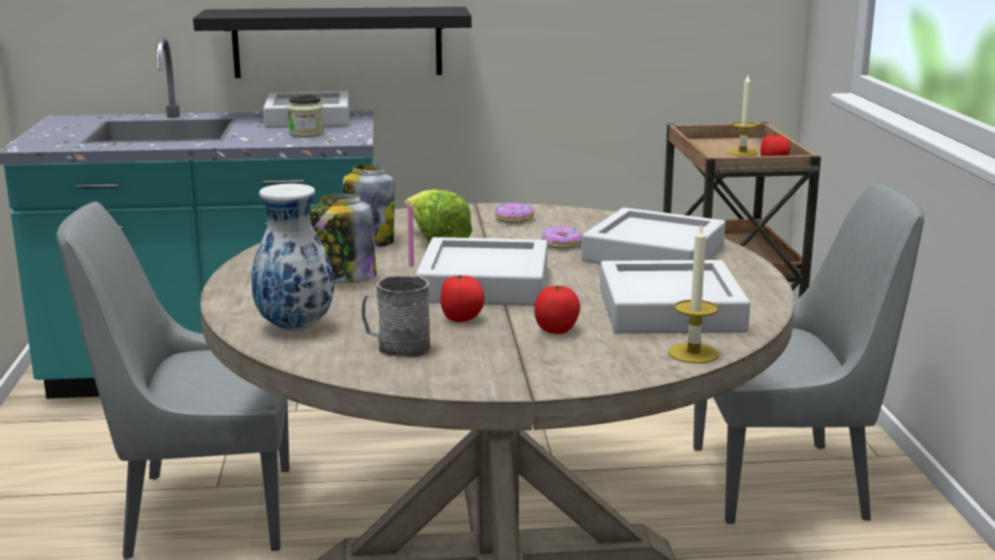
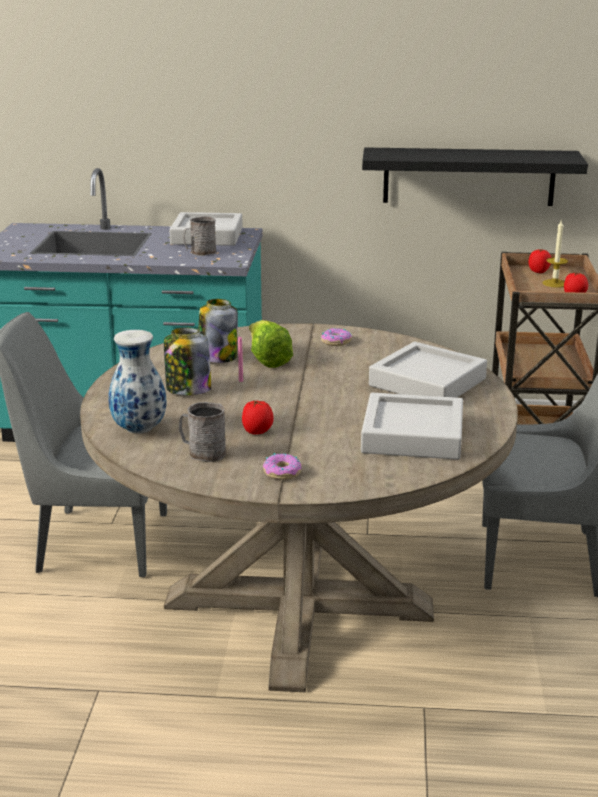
camera: 10 degrees right, 5 degrees up
(306, 134) = (200, 253): jar -> grey mug
(337, 42) = (236, 172): black shelf -> black shelf (468, 176)
(484, 284) = (286, 402): grey tray -> none
(557, 330) = (321, 447): tomato -> tomato (539, 272)
(562, 244) = (361, 368): donut -> donut (282, 472)
(693, 353) = (409, 474): candle -> none

